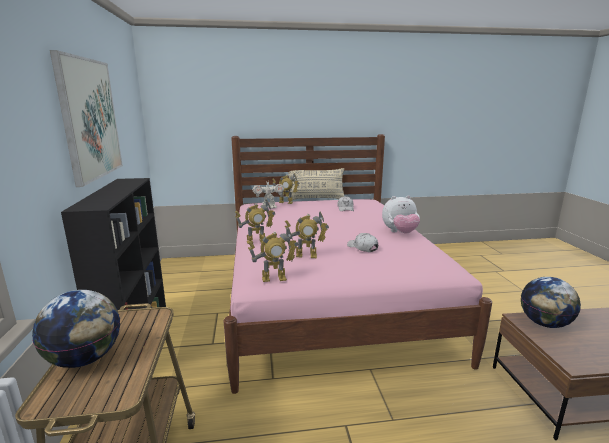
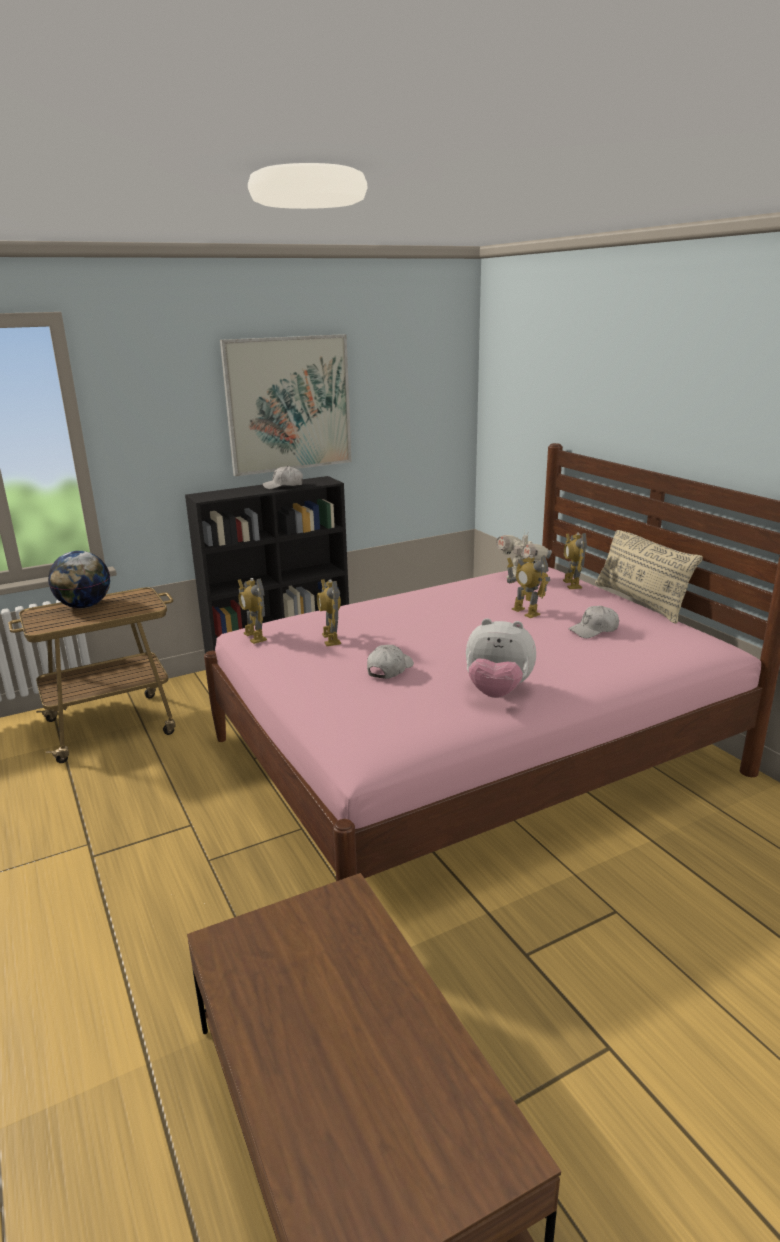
camera: 70 degrees right, 5 degrees up
(119, 187) = (283, 486): none -> white cap
(256, 241) = (361, 604): toy robot -> toy robot (525, 612)
(400, 233) = (497, 692): plush toy -> plush toy turned 45 degrees counterclockwise
(544, 323) = (344, 923): globe -> none

